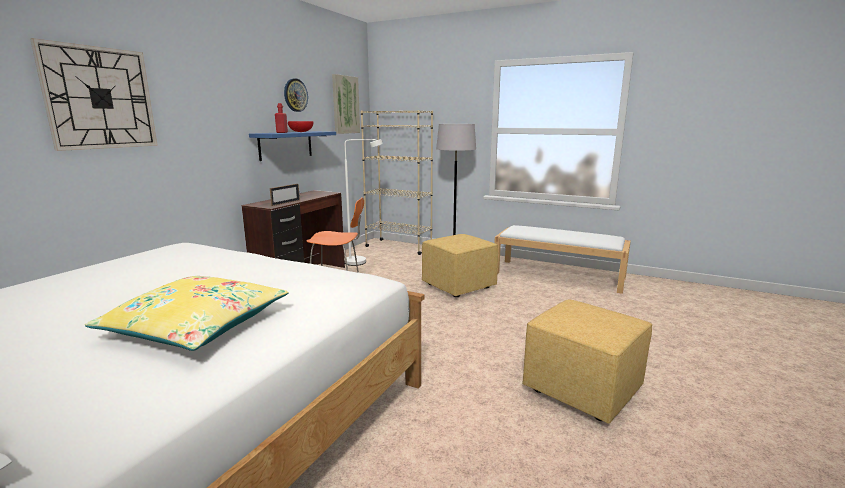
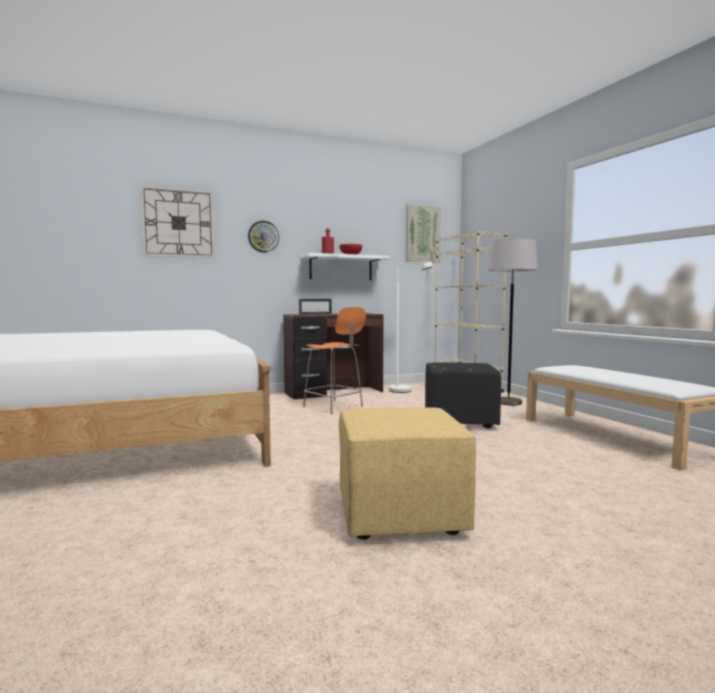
camera: 40 degrees right, 10 degrees down
(197, 326) = (81, 343): yellow pillow -> none
(286, 145) = (341, 268): blue shelf -> white shelf
(295, 95) = (357, 223): wall clock -> wall clock (263, 236)
(458, 286) = (460, 421): yellow ottoman -> black ottoman

